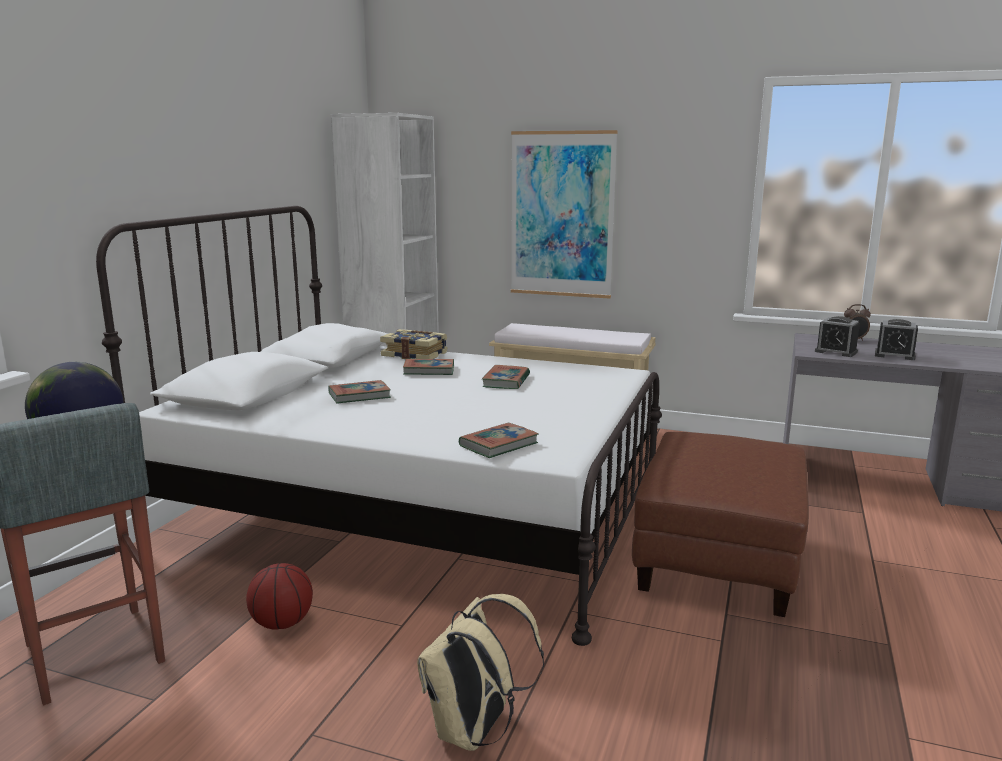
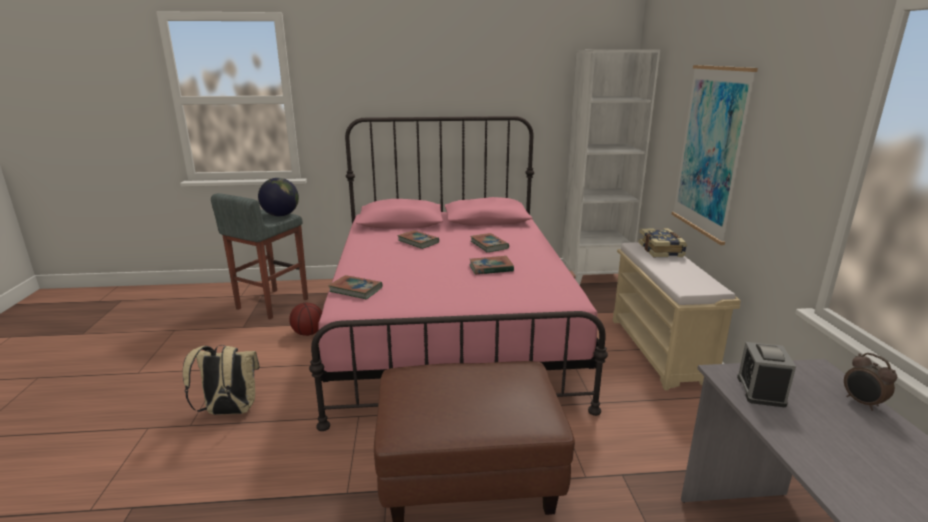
camera: 65 degrees right, 5 degrees up
(415, 355) = (521, 235): book -> book (661, 250)
(419, 512) = (450, 332): white bed -> pink bed
(894, 355) = (818, 439): alarm clock -> none

